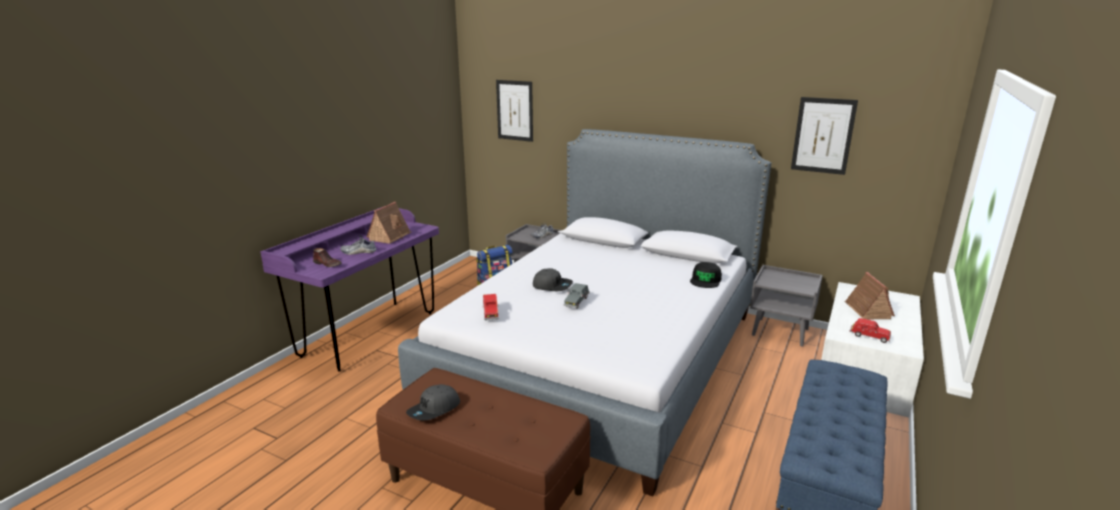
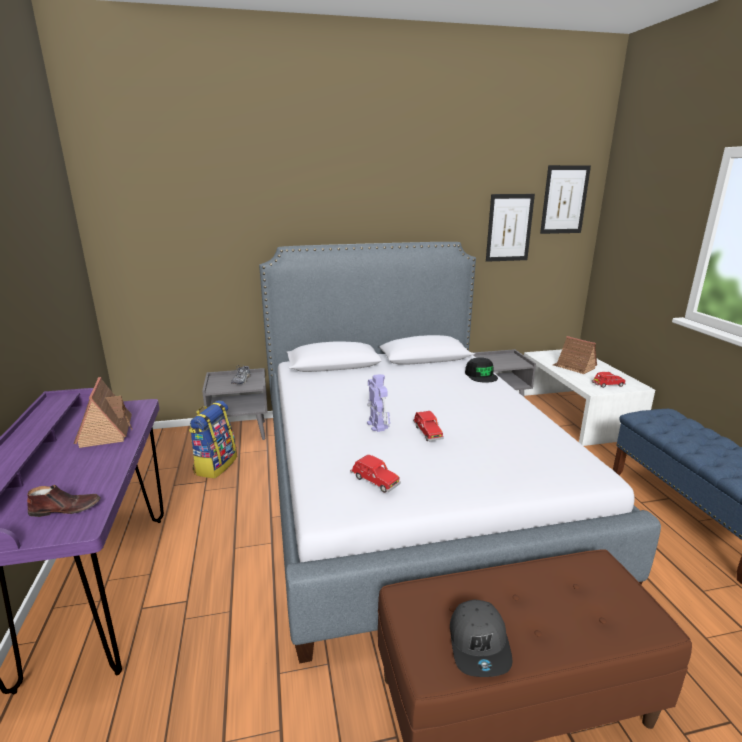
camera: 40 degrees left, 0 degrees up
(358, 252) = (91, 470): shoe -> none
(515, 110) = (173, 234): picture -> picture (564, 200)
(552, 286) = (377, 425): grey cap -> toy robot
(577, 301) = (427, 432): grey toy car -> red toy car

